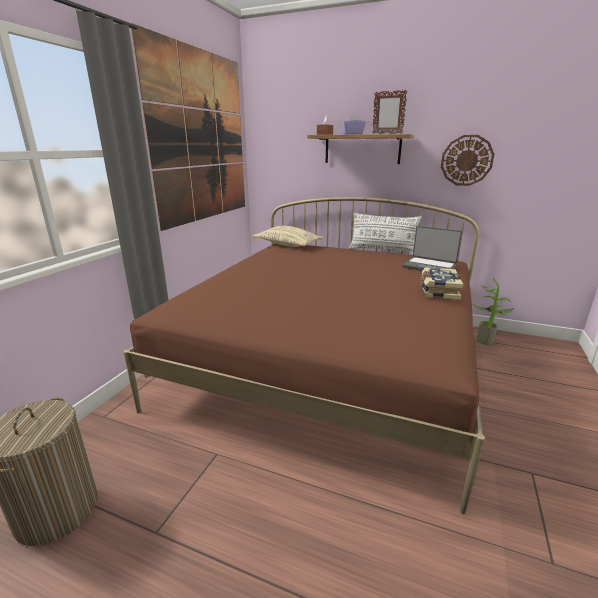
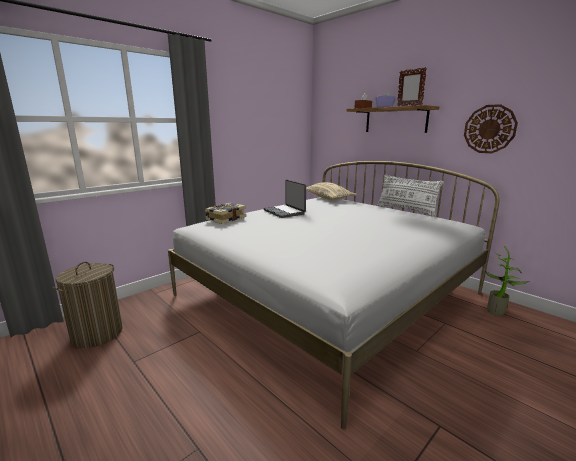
camera: 25 degrees right, 5 degrees down
(201, 138) = (265, 112): picture -> none
(330, 361) = (328, 294): brown bed -> white bed
(429, 266) = (430, 225): laptop -> laptop (284, 212)
(438, 291) = (409, 242): book -> book (225, 219)

